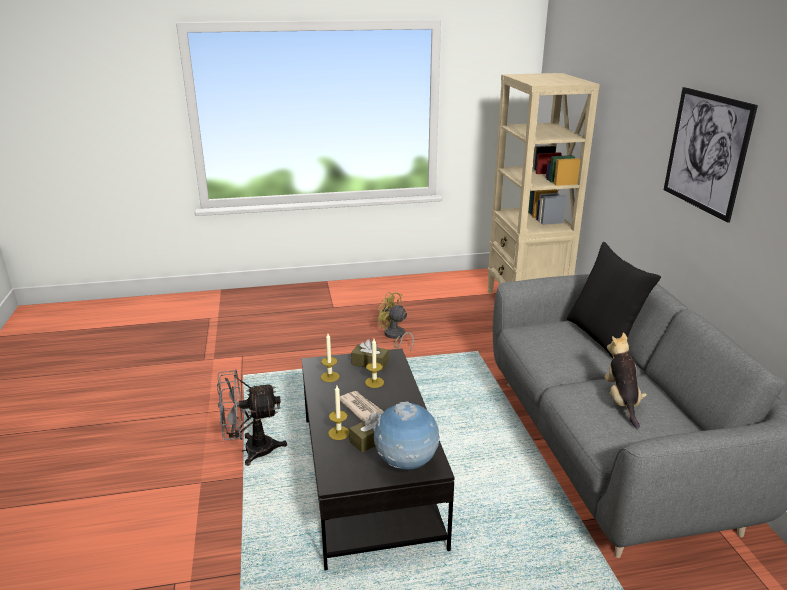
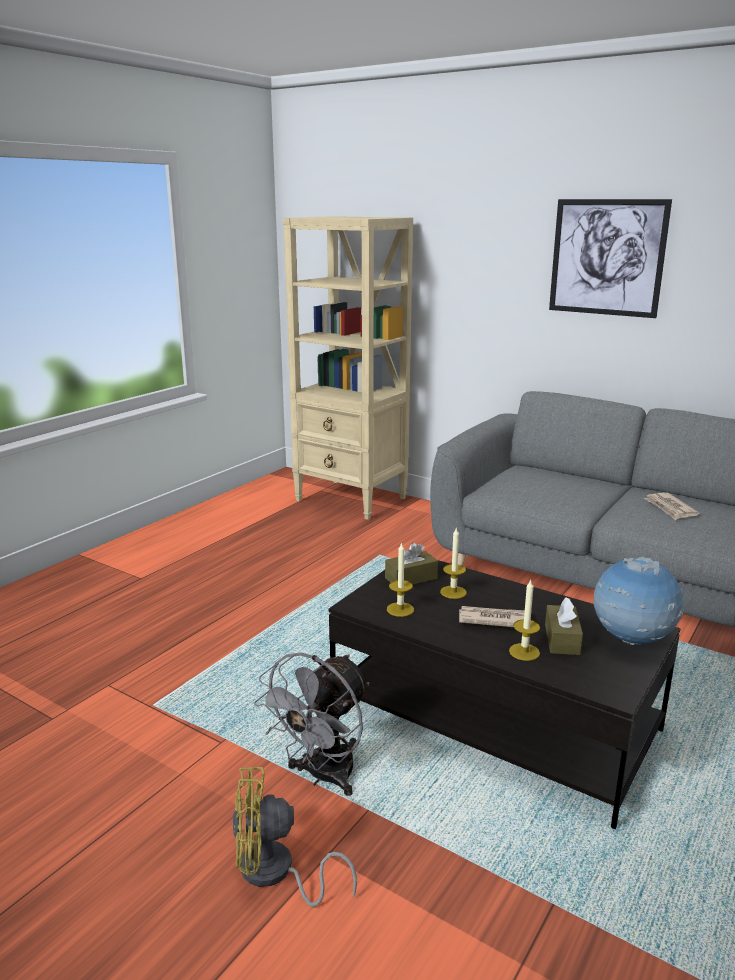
camera: 45 degrees left, 5 degrees down
(395, 336) = (273, 577): yellow fan -> yellow fan (275, 874)
(602, 337) = (557, 472): black pillow -> none
(621, 401) = (670, 508): plush toy -> newspaper

